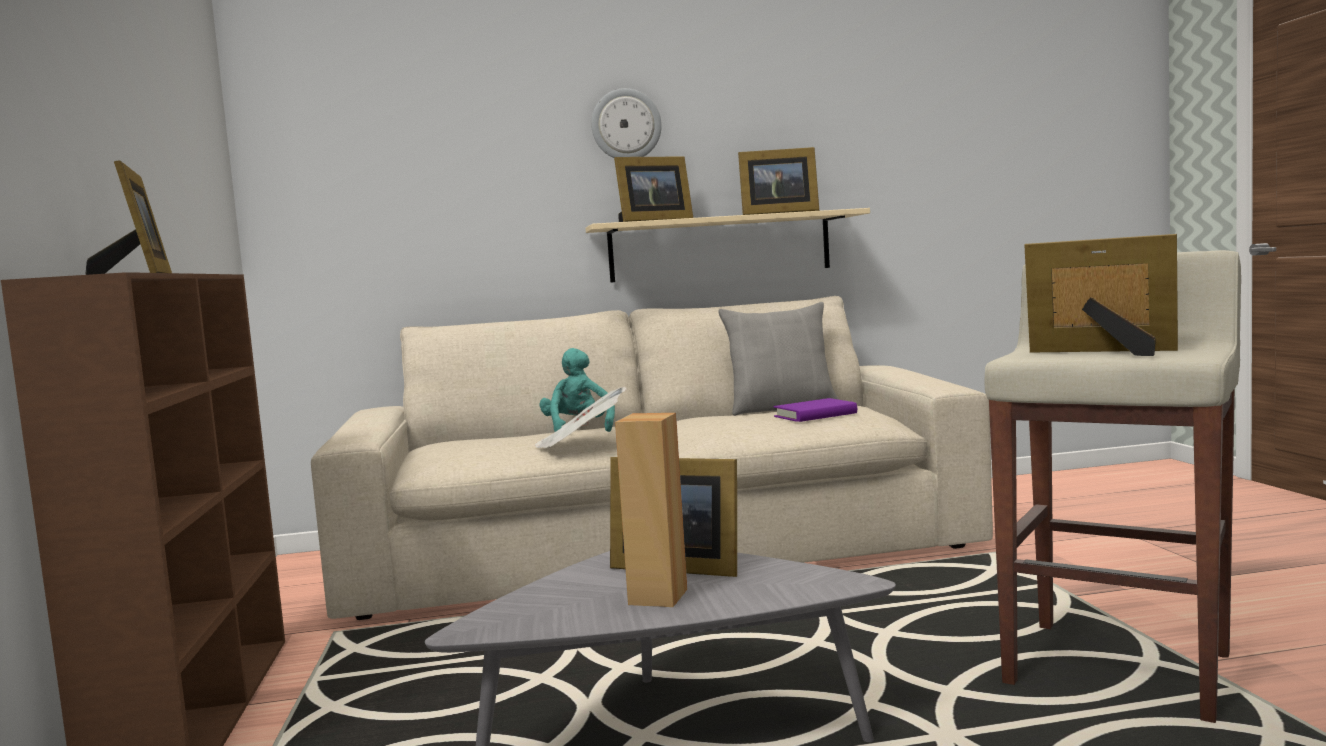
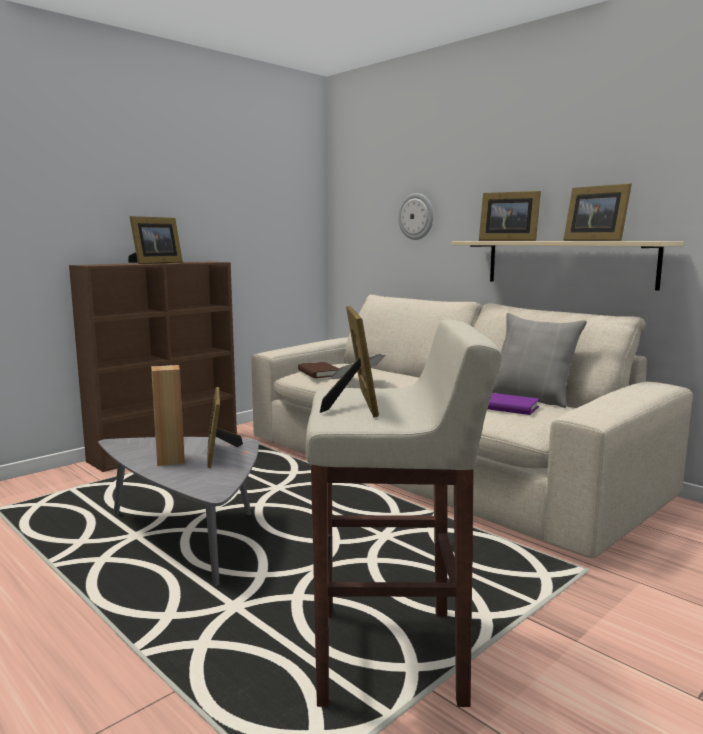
camera: 55 degrees right, 5 degrees up
(479, 452) = (318, 373): none -> brown book
(578, 429) = (399, 374): turquoise plush toy -> none
(626, 125) = (512, 166): wall clock -> wall clock (416, 216)

